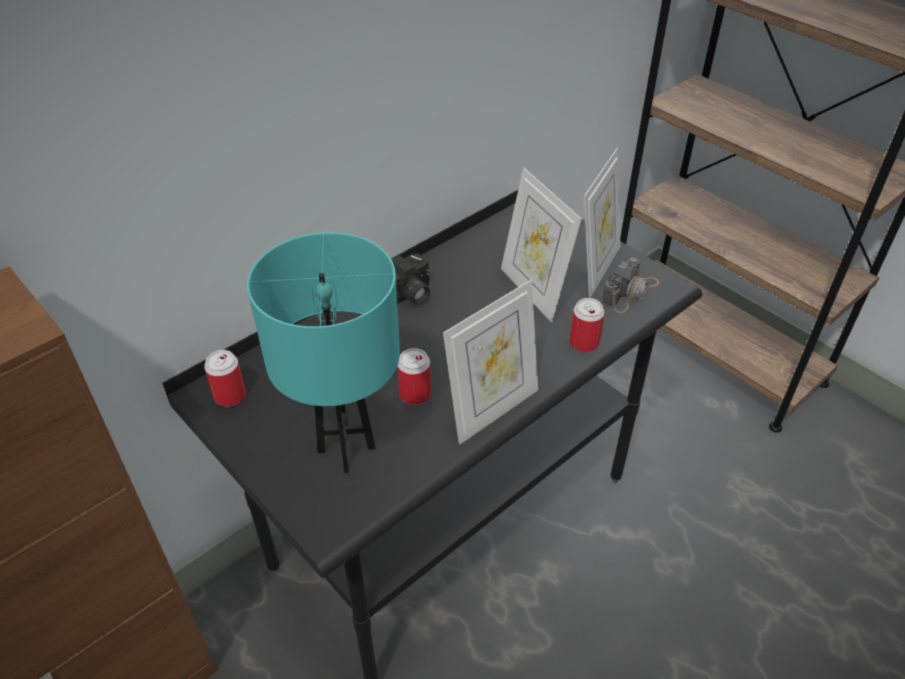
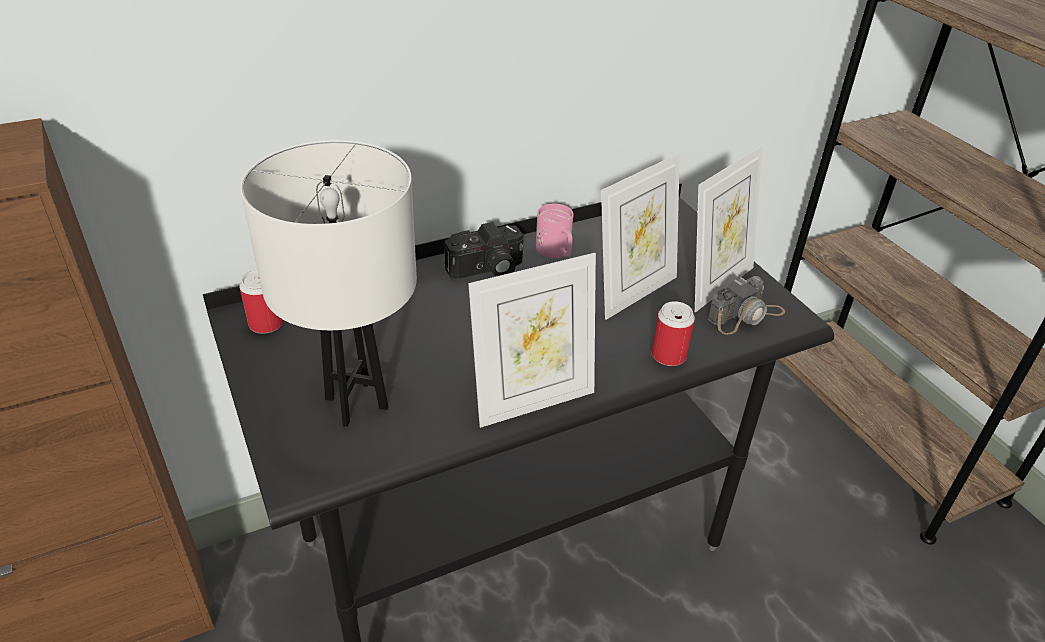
camera: 15 degrees right, 5 degrees down
(346, 450) = (356, 403): turquoise table lamp -> white table lamp
(415, 394) = (455, 365): can -> none
(454, 268) = (556, 252): none -> pink mug
(533, 291) = (633, 292): picture frame -> picture frame turned 120 degrees counterclockwise

